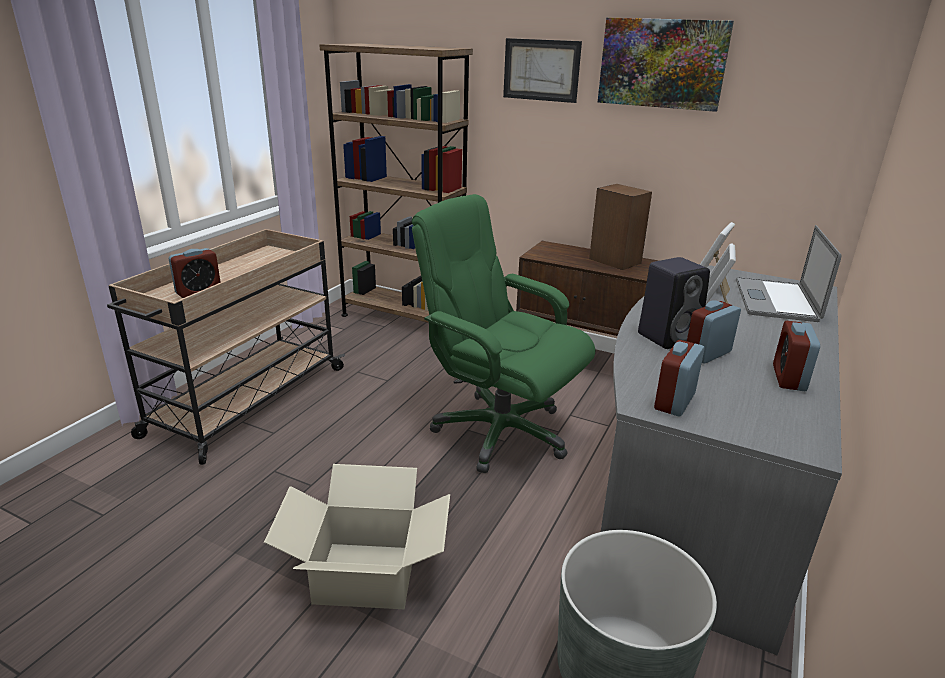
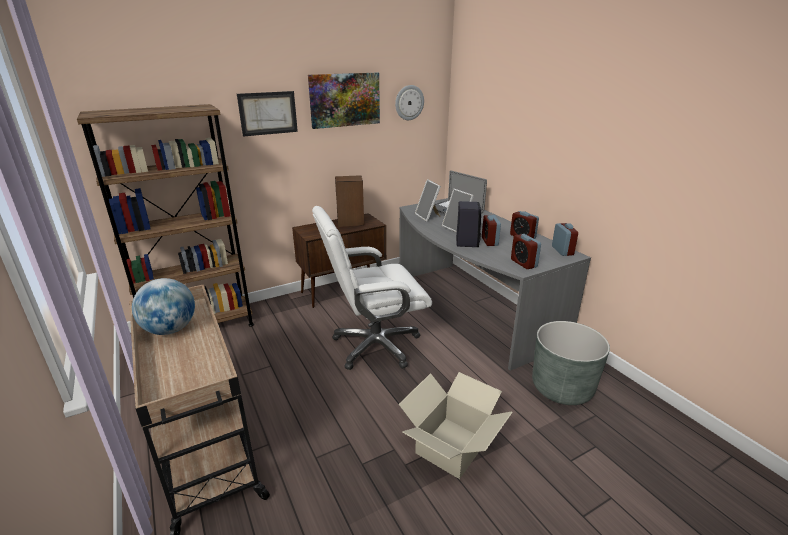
camera: 55 degrees left, 0 degrees up
(198, 291) = (188, 369): alarm clock -> alarm clock (562, 251)
(254, 264) = (170, 330): none -> globe
(499, 431) = (375, 345): green office chair -> white office chair
(793, 83) = (409, 102): none -> wall clock

